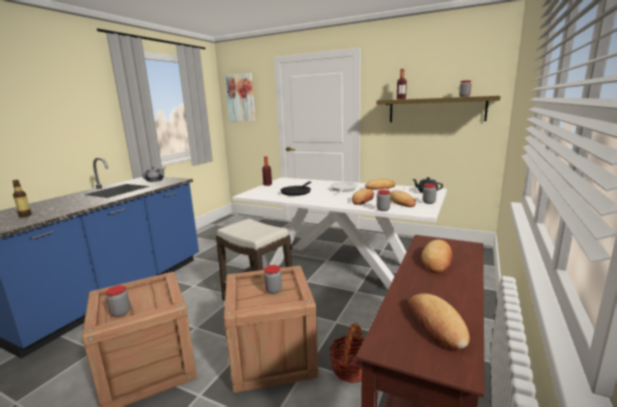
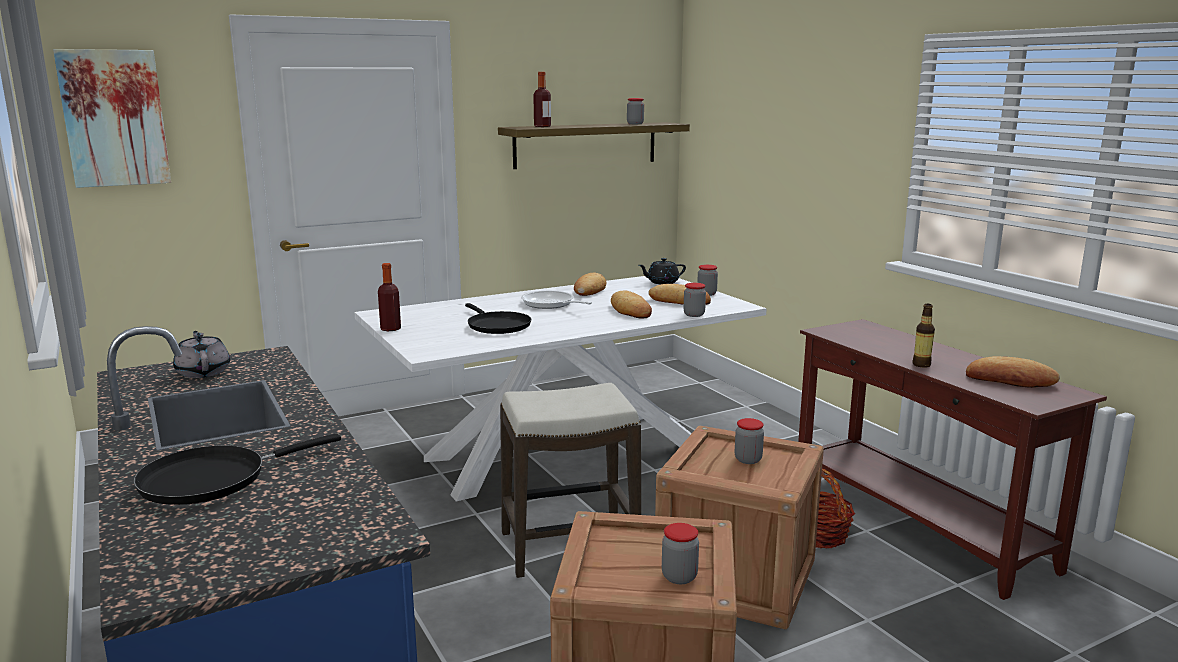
camera: 55 degrees left, 0 degrees up
(25, 215) = (276, 510): bottle -> bottle (921, 365)
(53, 204) = (212, 479): none -> black frying pan
(437, 260) = (883, 343): bread -> none

